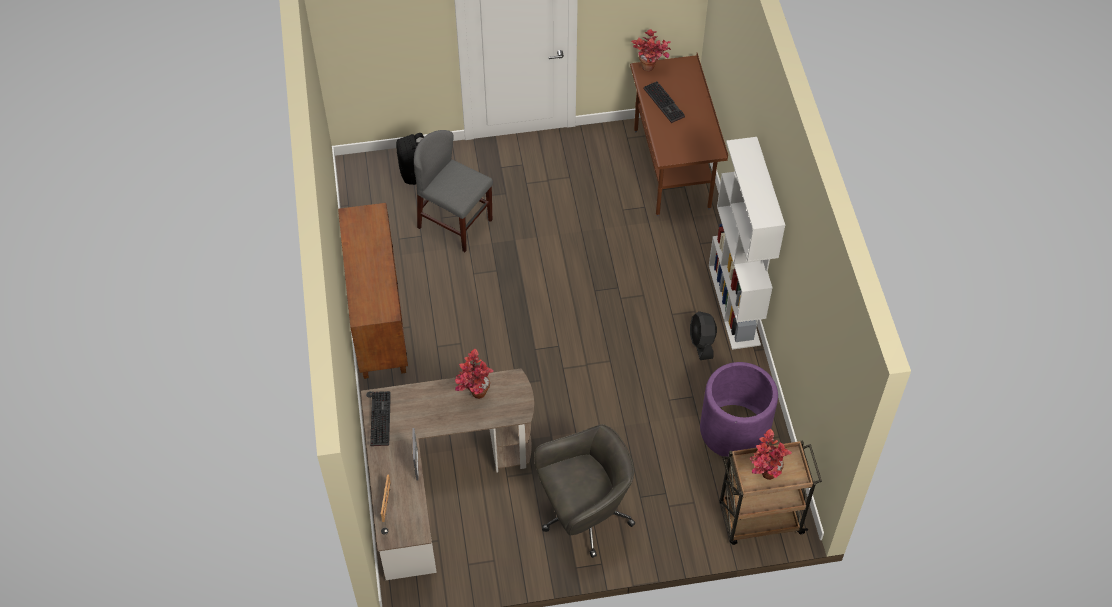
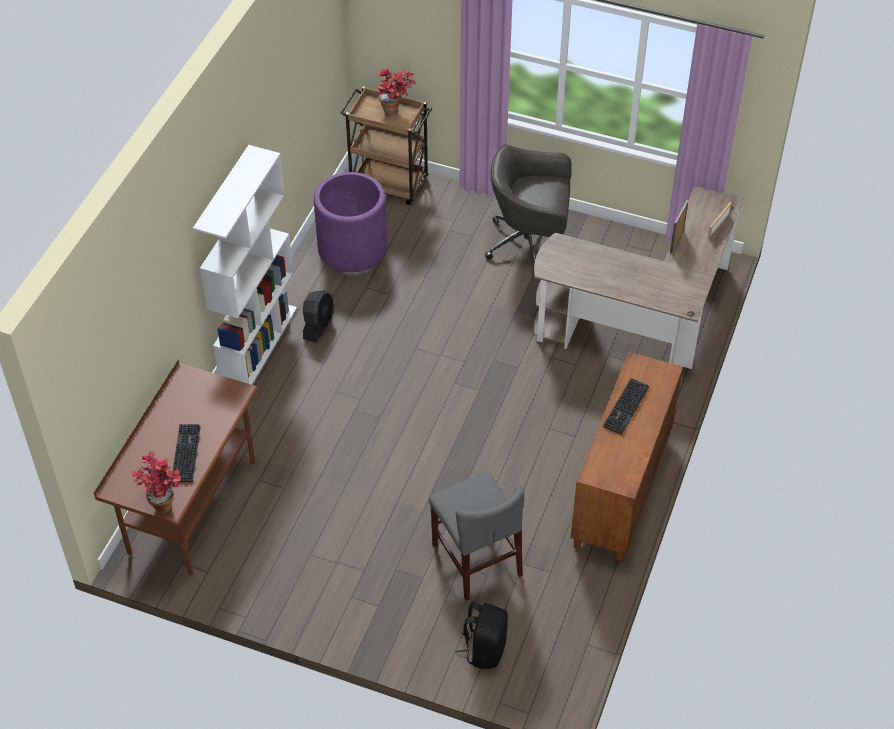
camera: 150 degrees left, 5 degrees down
(379, 418) = (692, 290): keyboard -> keyboard (626, 408)
(474, 395) = (593, 272): potted plant -> none

